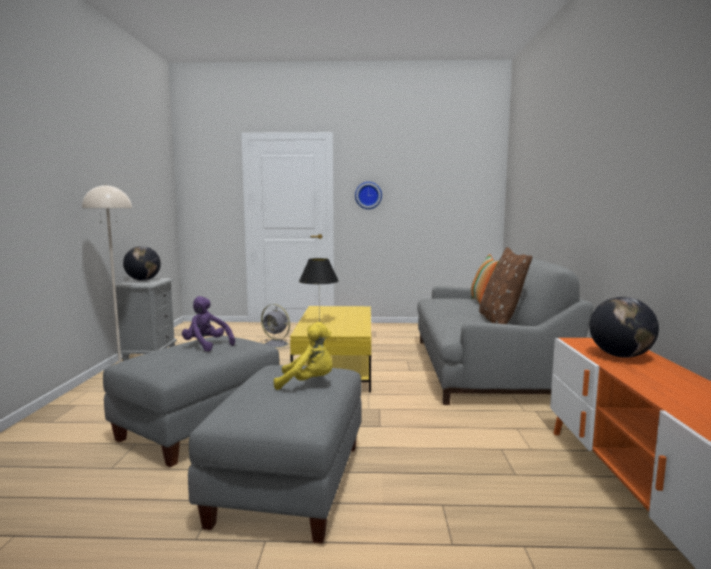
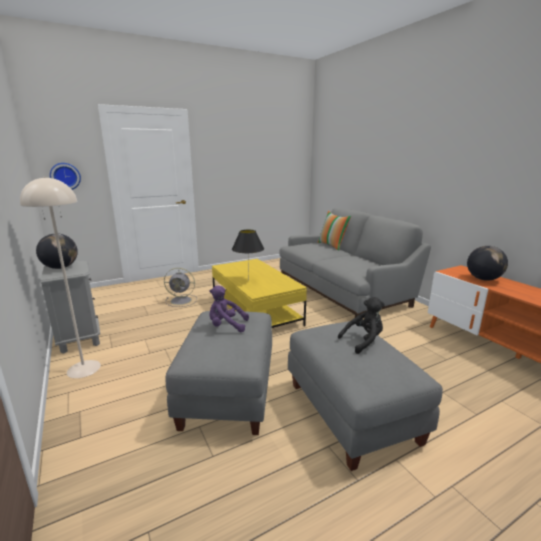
camera: 30 degrees left, 10 degrees up
(308, 383) = (363, 341): yellow plush toy -> black plush toy
(368, 195) = (219, 165): wall clock -> wall clock (65, 176)
(499, 321) = (367, 260): brown pillow -> none

